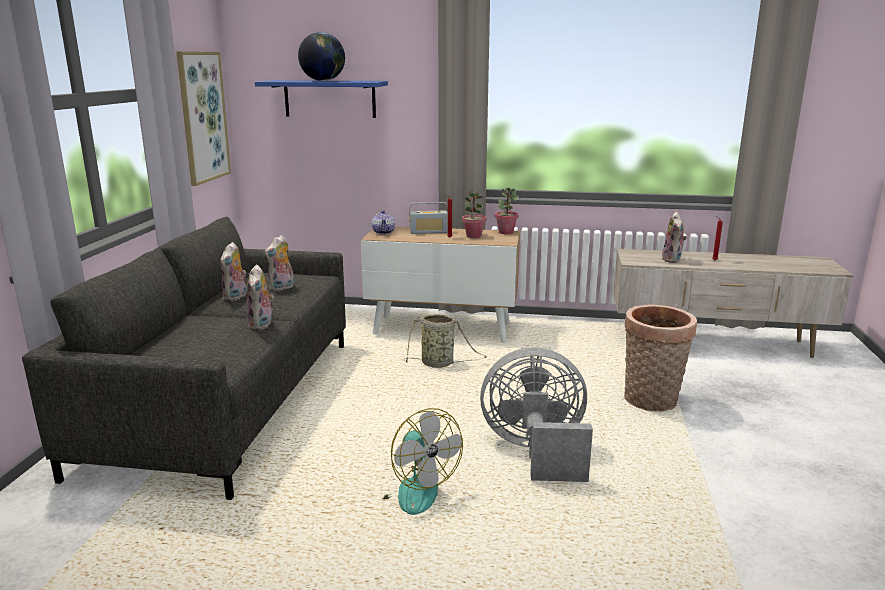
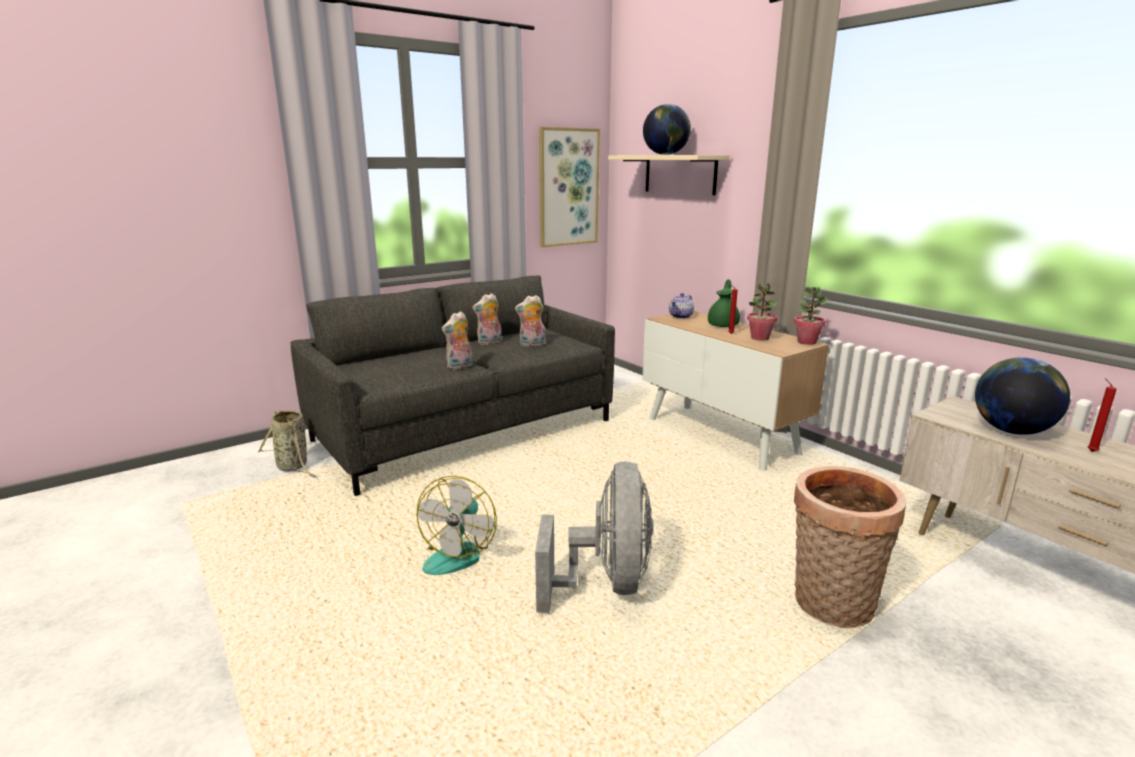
camera: 45 degrees right, 0 degrees up
(329, 98) = (680, 174): blue shelf -> beige shelf
(428, 232) = (723, 325): radio -> green teapot
(440, 364) = (662, 465): basket -> basket (293, 467)
(536, 452) = (606, 583): grey fan -> grey fan turned 45 degrees clockwise
(673, 260) = (1011, 430): plush toy -> globe

